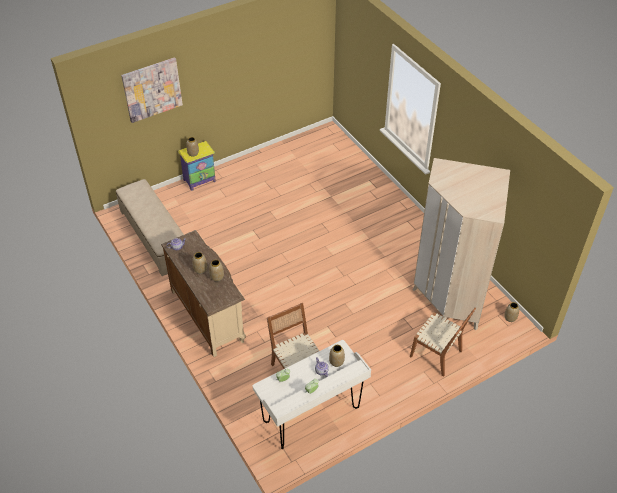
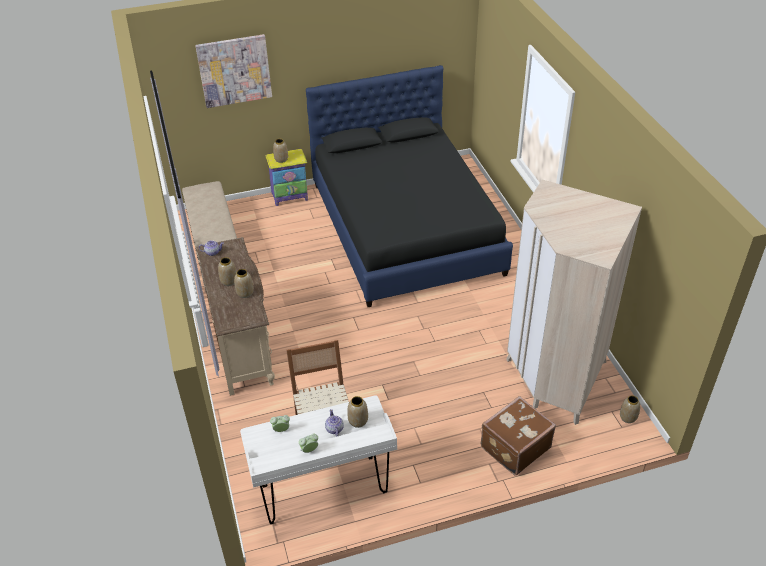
camera: 15 degrees right, 5 degrees down
(302, 193) = (405, 228): none -> black bed
(437, 355) = (514, 447): chair -> brown suitcase

